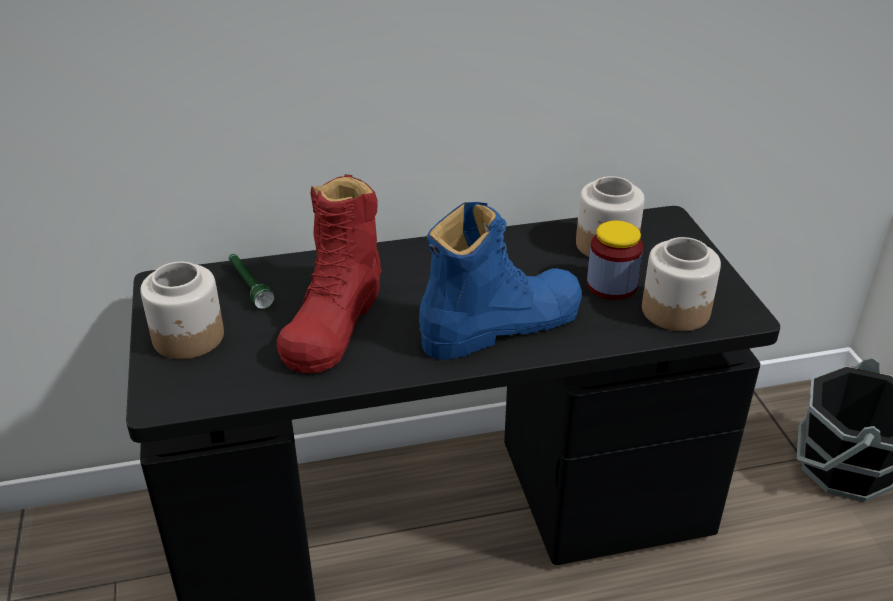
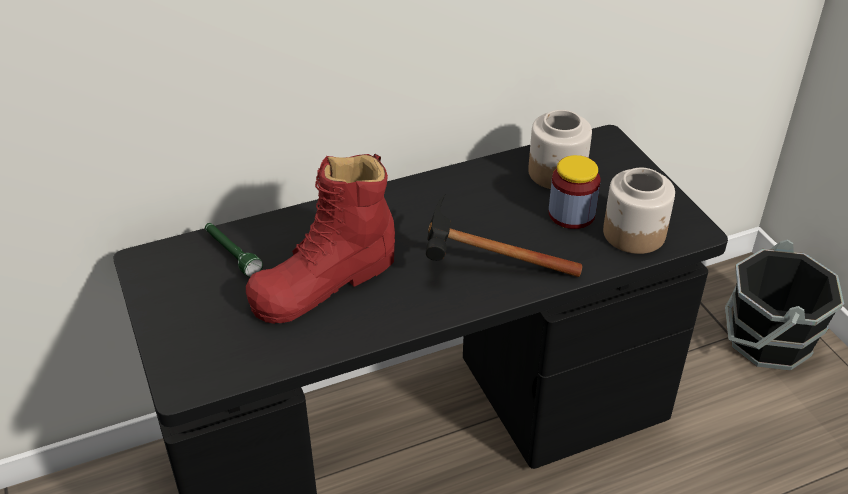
camera: 10 degrees left, 5 degrees up
(189, 338) = (189, 315): jar -> none
(334, 321) = (325, 281): red boot -> red boot turned 45 degrees clockwise
(500, 325) = (481, 267): blue boot -> hammer

